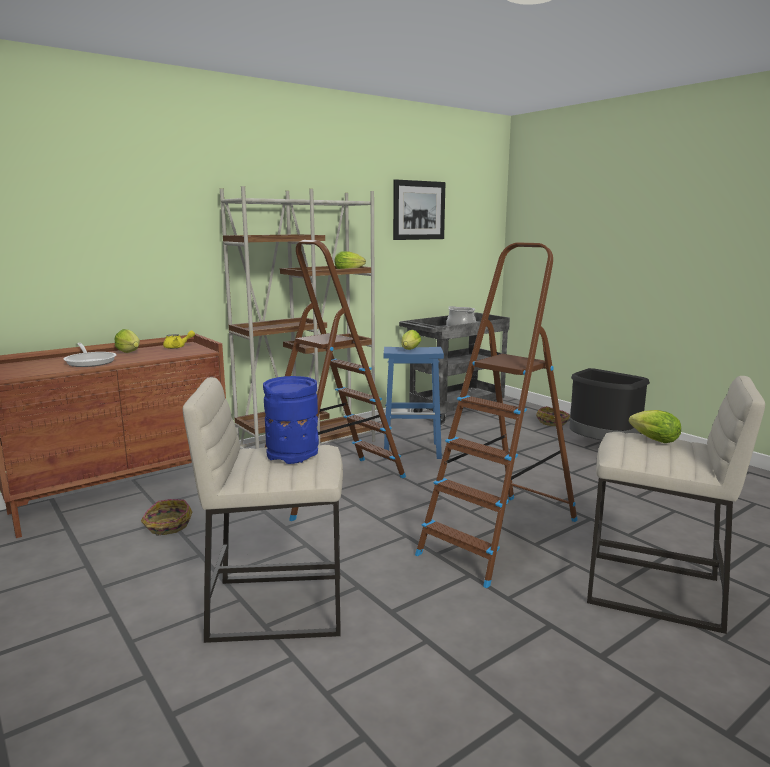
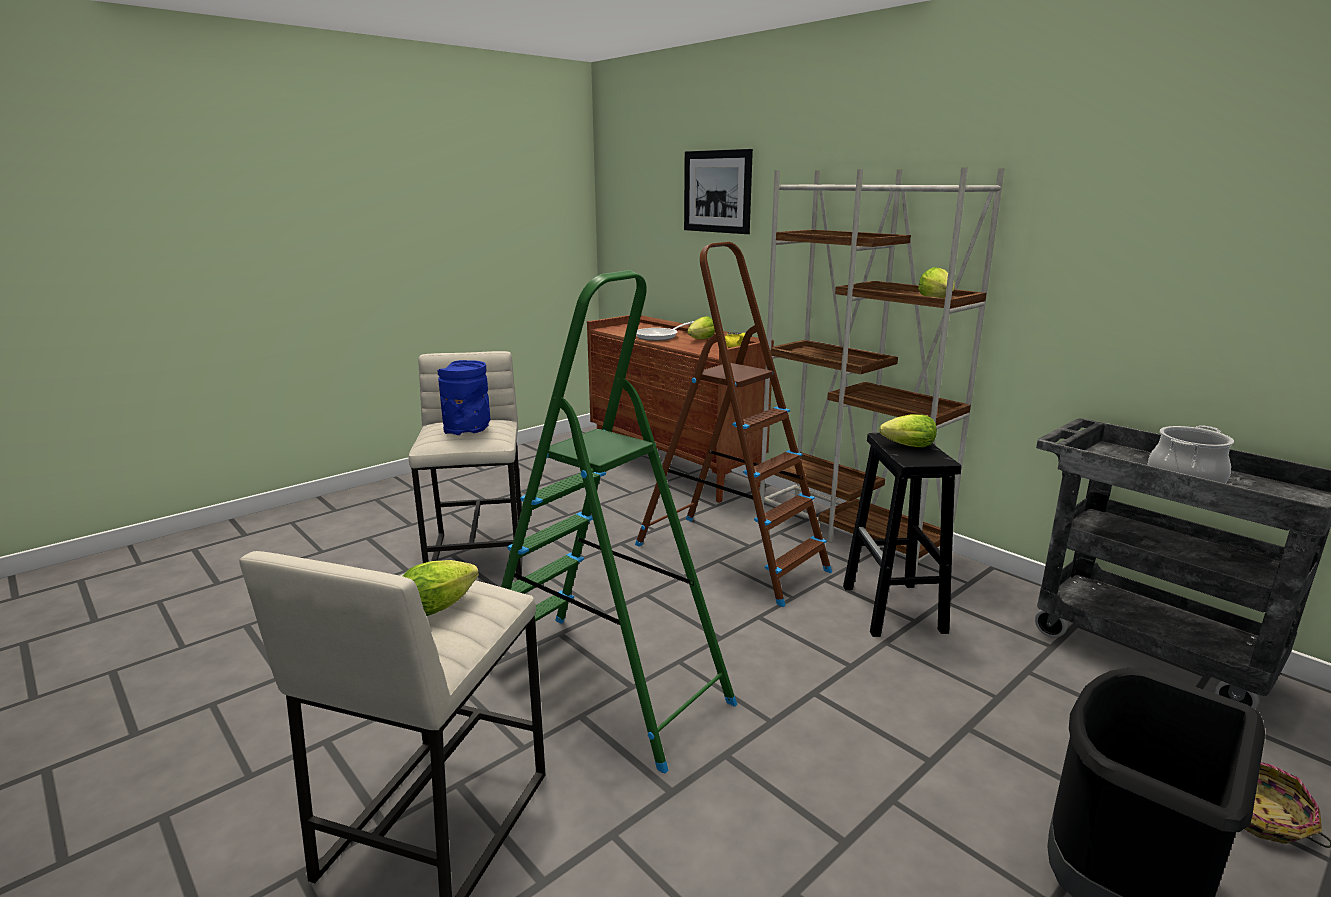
camera: 85 degrees right, 5 degrees up
(167, 526) = (619, 494): basket -> none
(413, 450) = (894, 610): blue stool -> black stool
(419, 210) = (1197, 200): picture -> picture (717, 191)
(500, 537) = (602, 684): brown step ladder -> green step ladder

